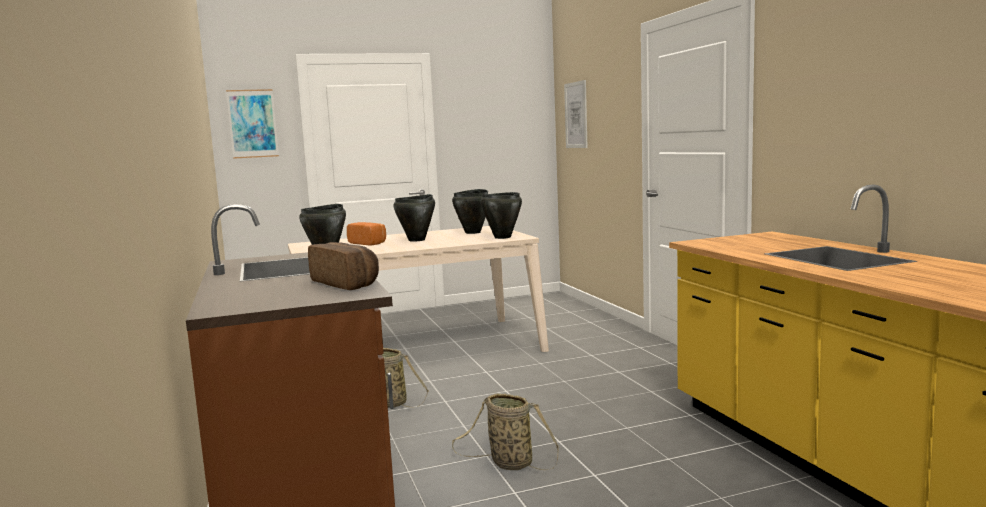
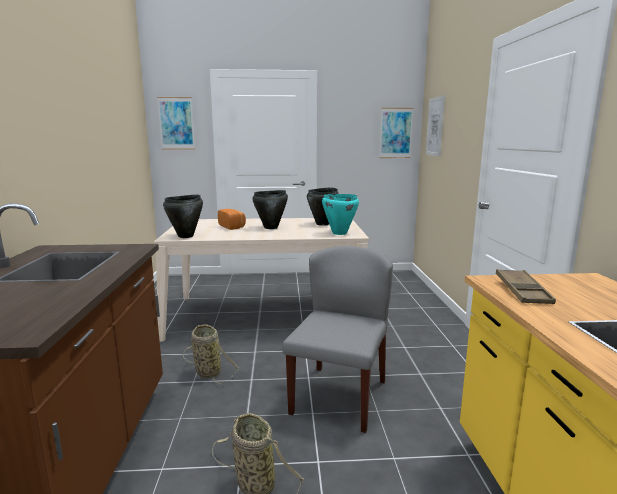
camera: 15 degrees right, 5 degrees up
(347, 283) = (52, 306): bread -> none
(502, 237) = (339, 233): black cooking pot -> turquoise cooking pot
(527, 125) = (396, 133): none -> picture
(548, 398) = (339, 396): none -> grey chair
(722, 244) = (522, 291): none -> brown tray

